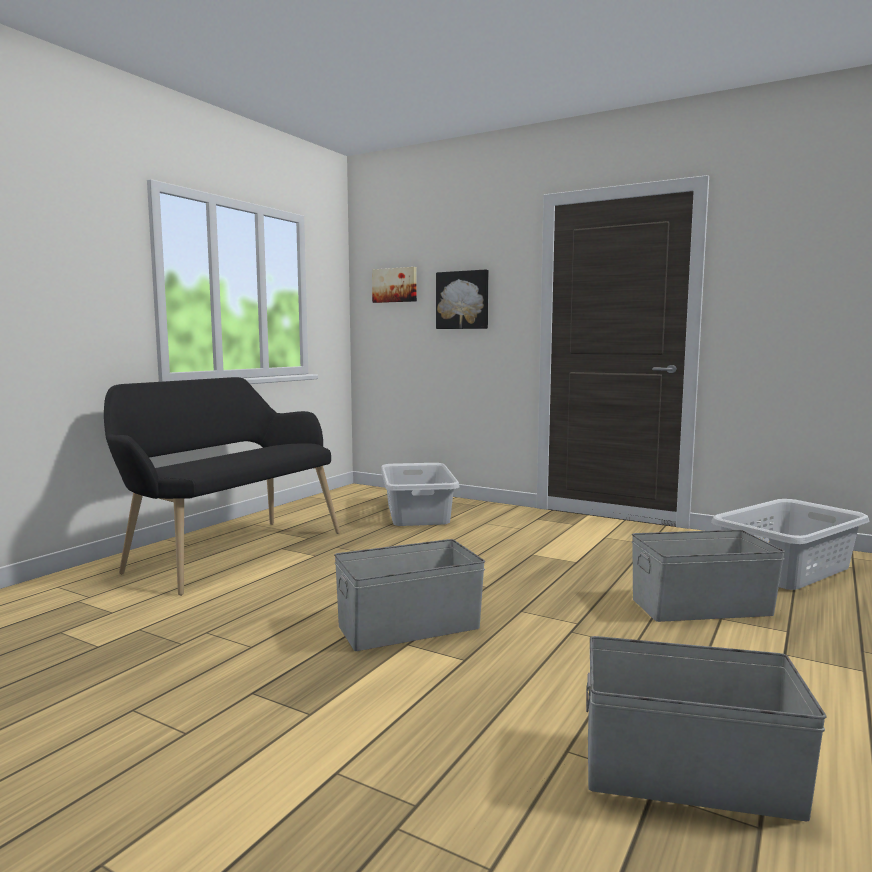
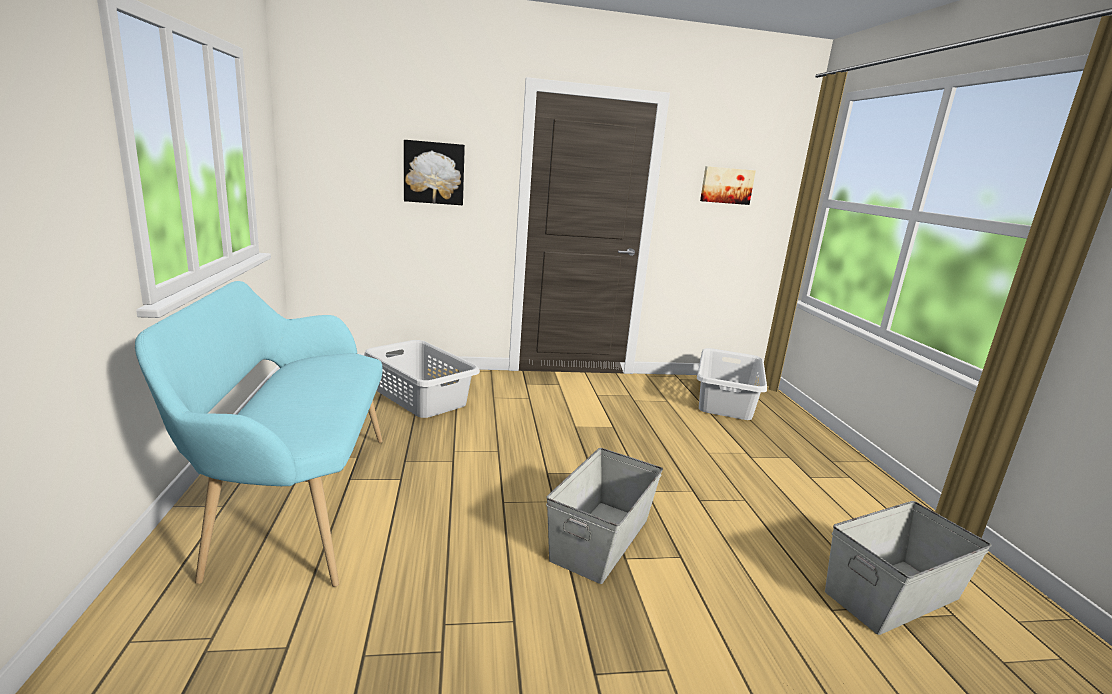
camera: 40 degrees left, 10 degrees up
(230, 551) = (294, 501): black bench -> turquoise bench
(395, 285) = (345, 146): picture -> picture (726, 185)
(702, 607) = (731, 450): grey storage box -> none

